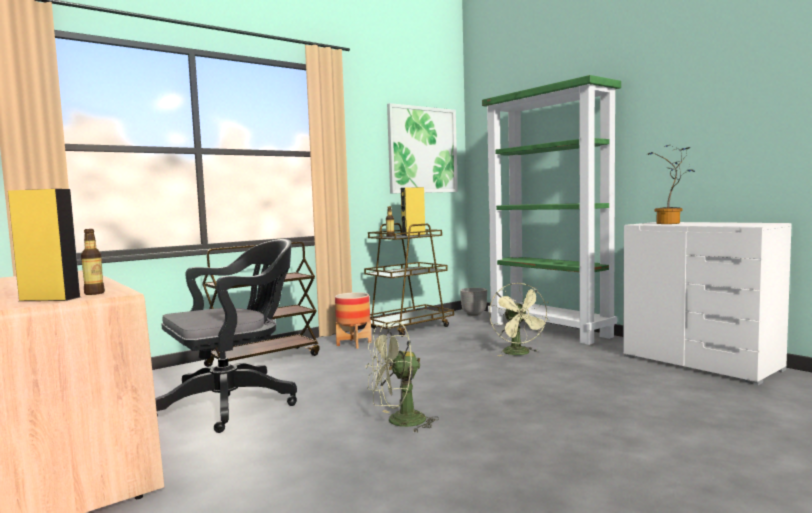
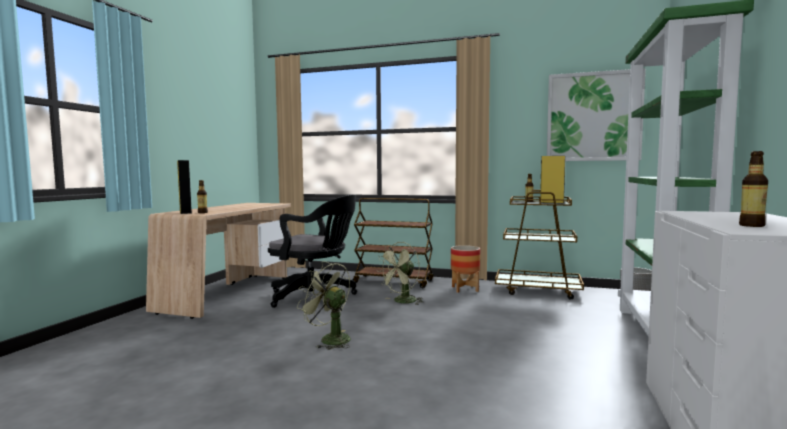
camera: 55 degrees right, 0 degrees up
(519, 353) = (549, 339): green fan -> green fan (402, 302)
(670, 223) = (714, 215): potted plant -> none
(730, 224) = (751, 225): none -> bottle

